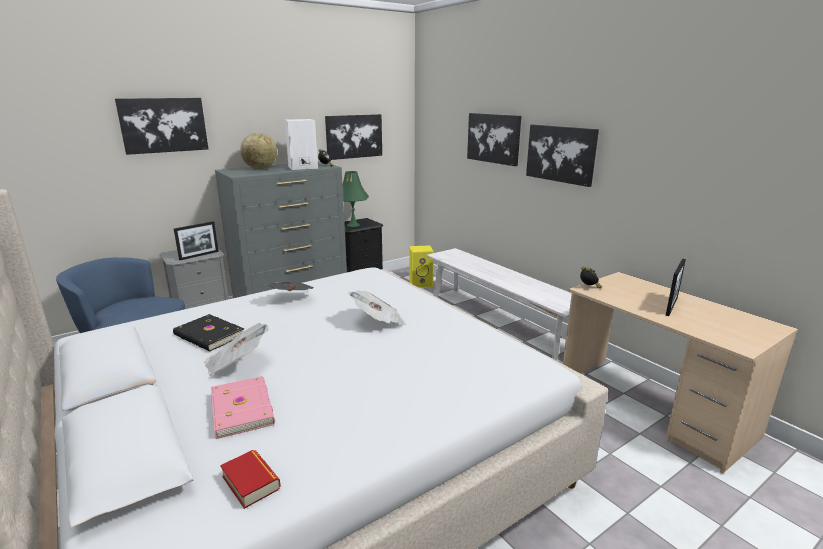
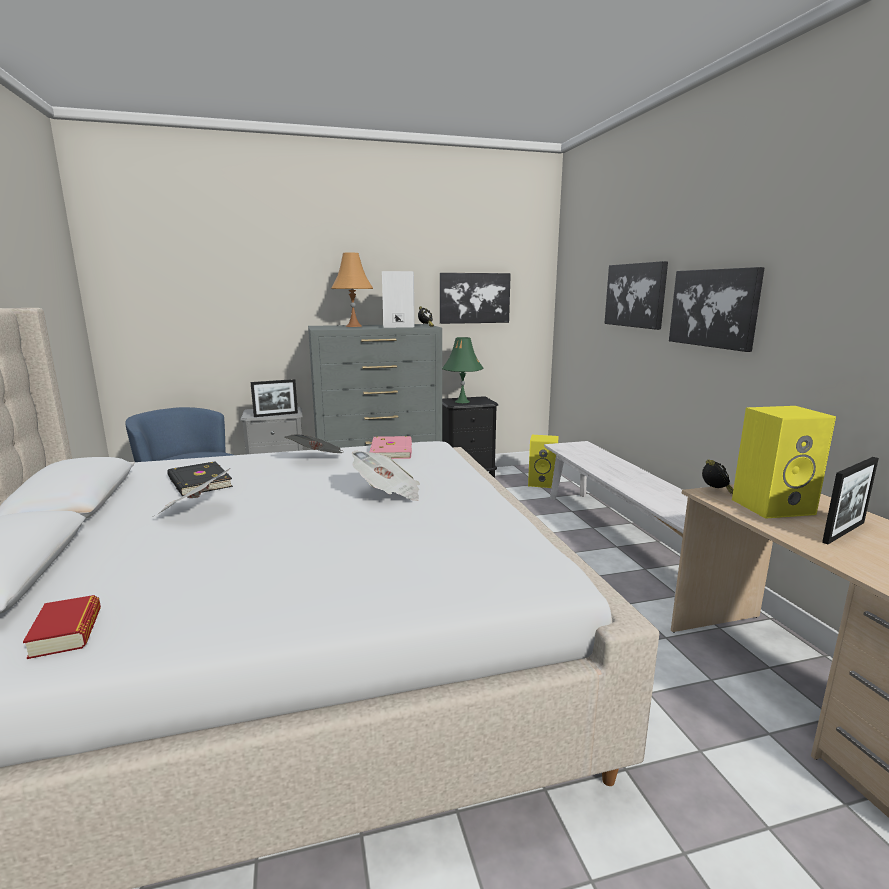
camera: 20 degrees right, 5 degrees down
(163, 125) = (260, 275): picture -> none
(244, 408) = (149, 555): pink book -> pink book (392, 450)
(261, 169) = (353, 326): globe -> orange table lamp
(626, 293) = (773, 506): none -> yellow speaker

